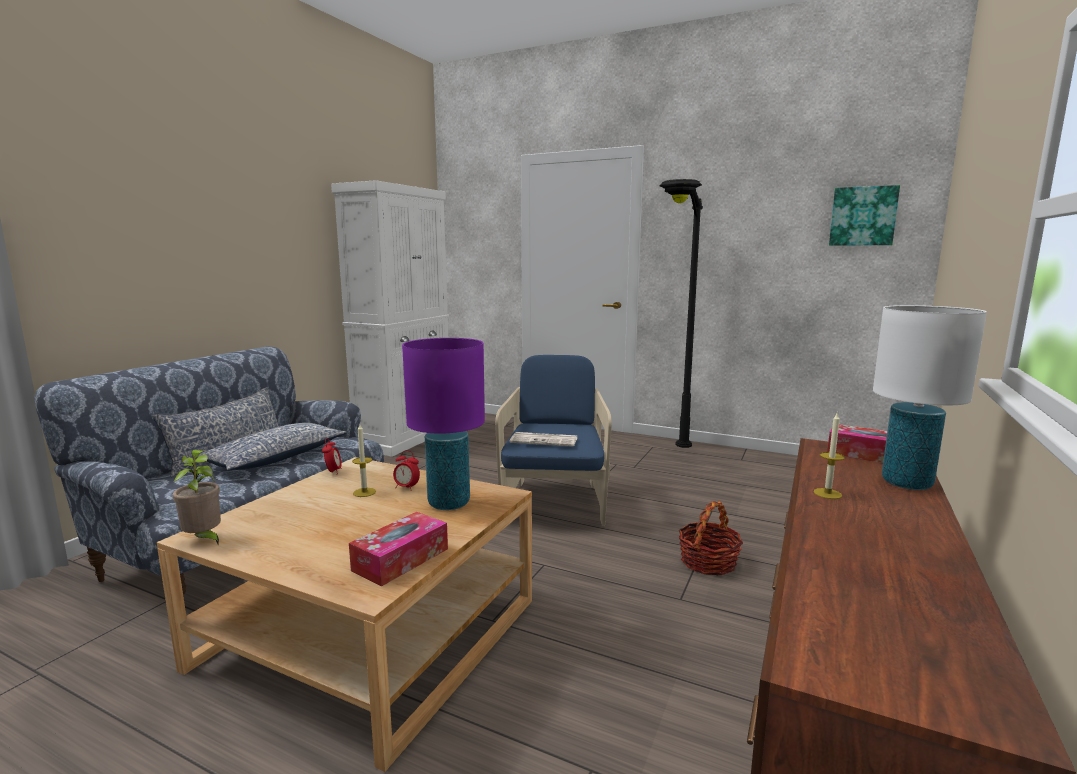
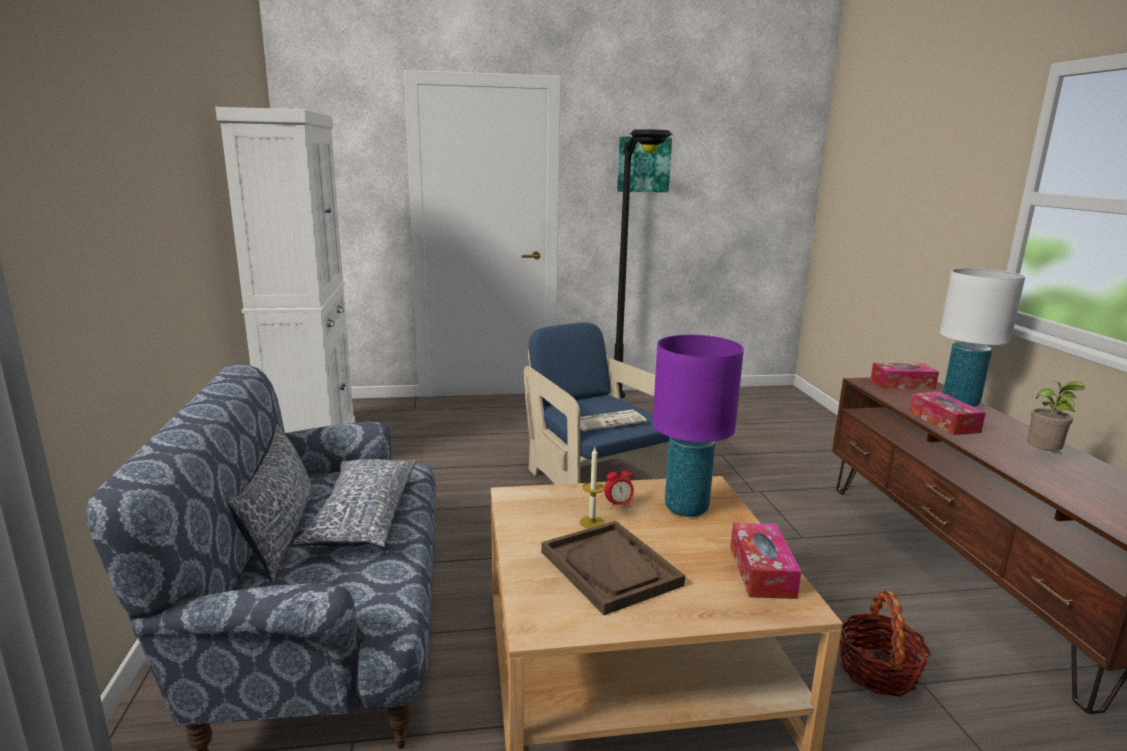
camera: 35 degrees left, 5 degrees up
(204, 540) = (556, 627): potted plant -> potted plant (1044, 456)
(310, 521) = (610, 568): none -> brown tray
(333, 472) = (510, 511): alarm clock -> none
(708, 562) = (778, 501): basket -> basket (877, 671)
(827, 493) = (943, 422): candle -> tissue box
(863, 216) = (764, 165): picture -> picture (643, 164)

